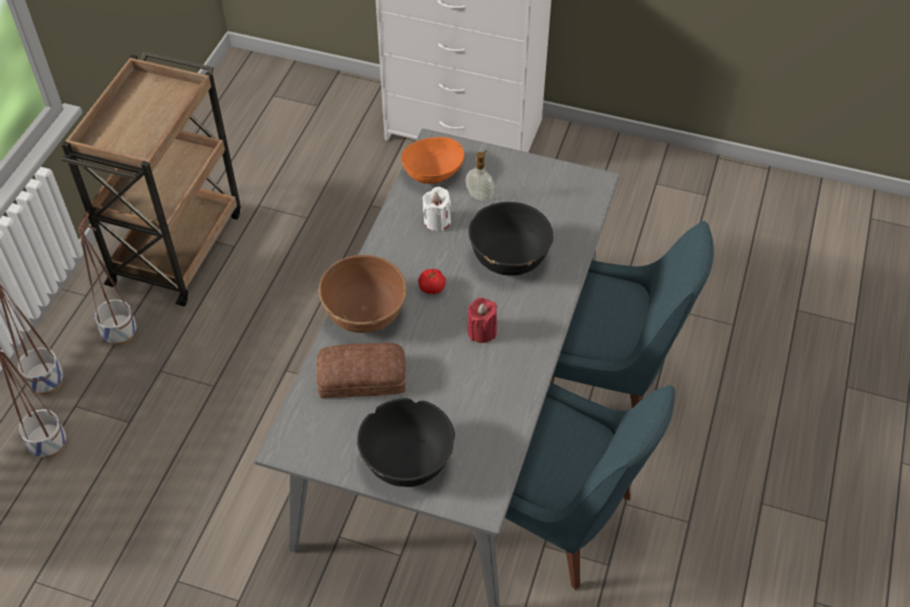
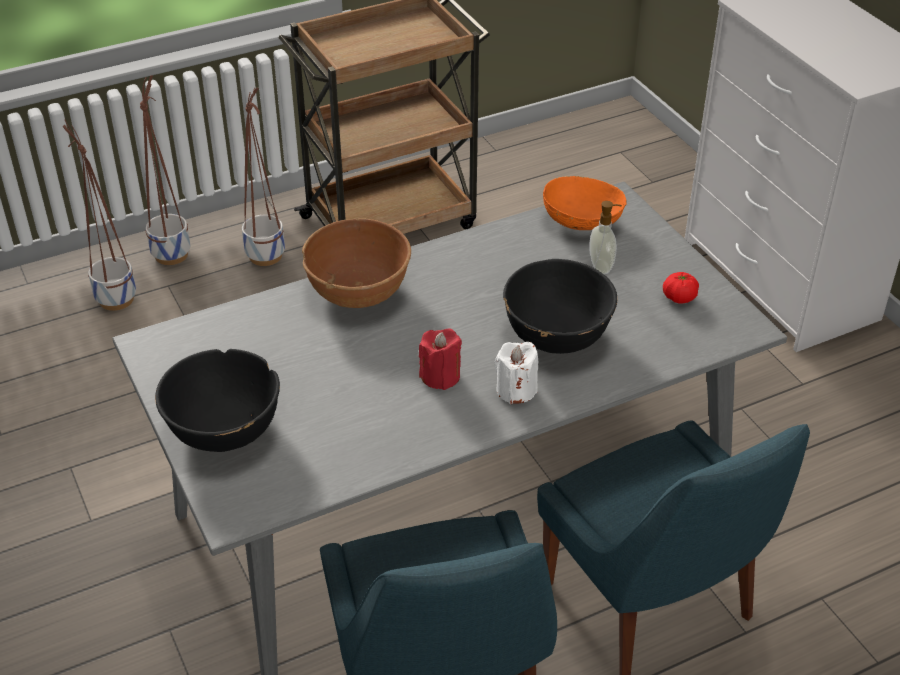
camera: 45 degrees right, 10 degrees down
(363, 378) = (282, 339): bread -> none
(432, 288) = (446, 310): tomato -> tomato (679, 297)
(437, 221) = (529, 261): white candle -> white candle (516, 390)

